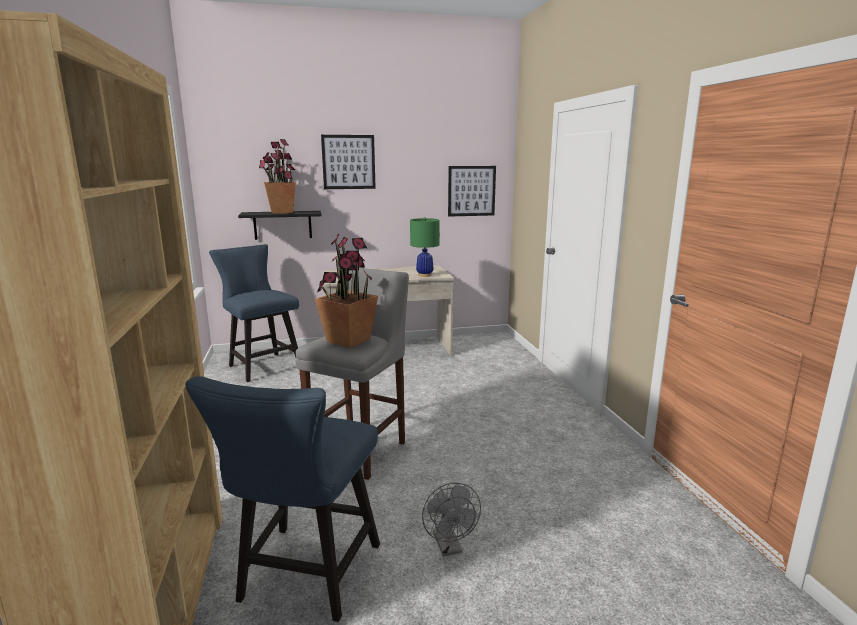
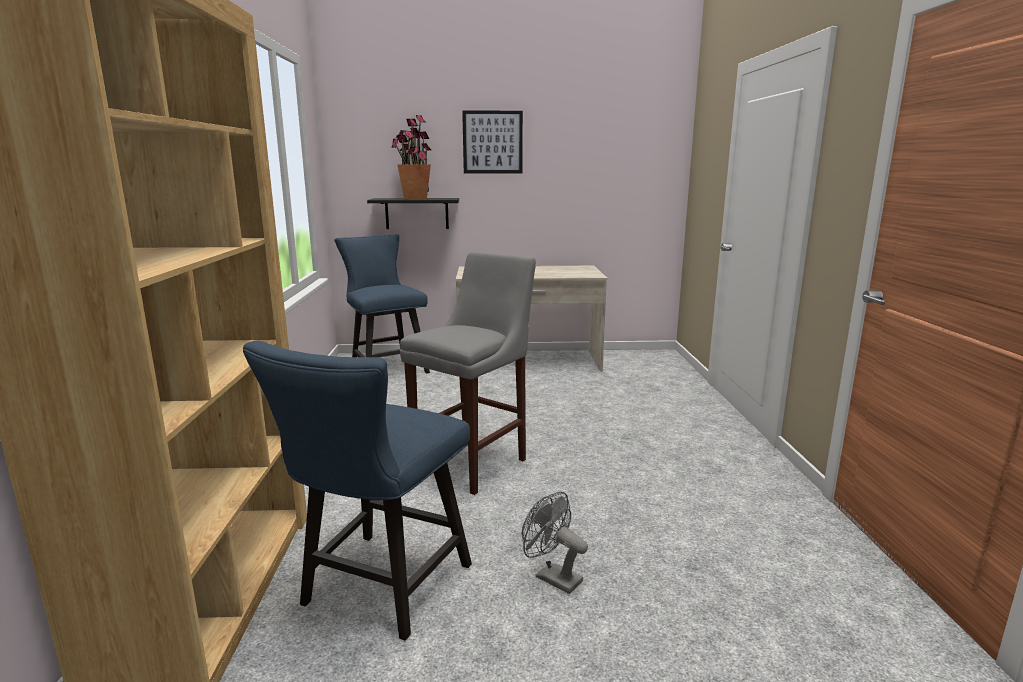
camera: 10 degrees right, 0 degrees up
(348, 340) = (460, 332): potted plant -> none
(424, 275) = (573, 274): green table lamp -> none
(449, 547) = (552, 577): grey fan -> grey fan turned 135 degrees clockwise
(471, 191) = (637, 177): picture -> none

